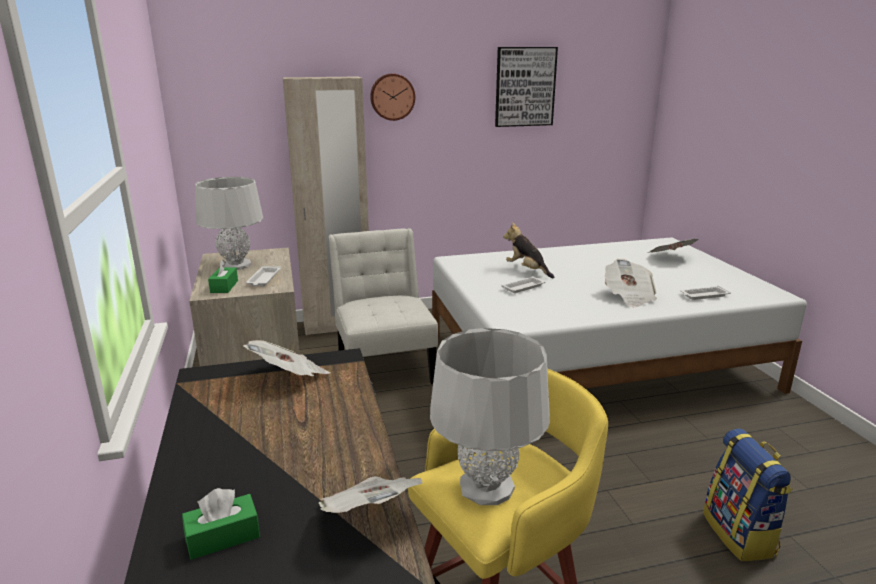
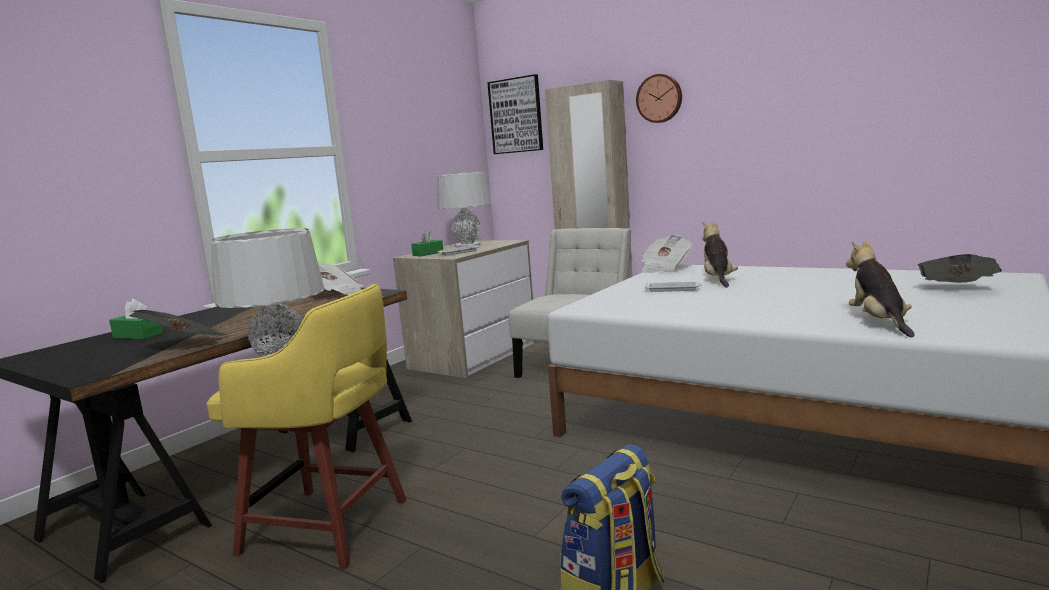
camera: 50 degrees right, 10 degrees down
(525, 87) = (819, 69): picture -> picture (516, 115)
(628, 296) = (766, 309): newspaper -> newspaper (664, 268)
(703, 295) = (879, 322): white tray -> plush toy

